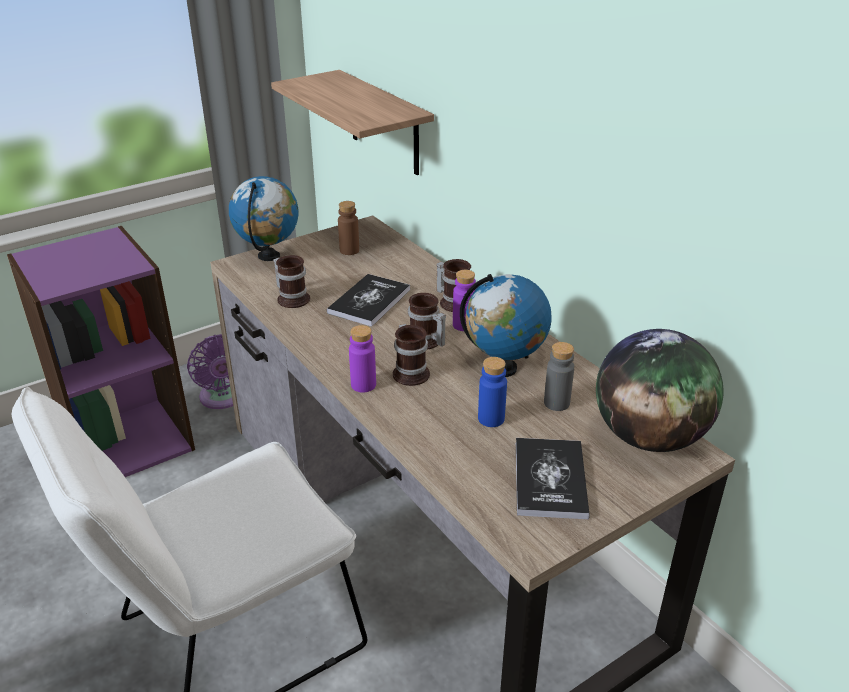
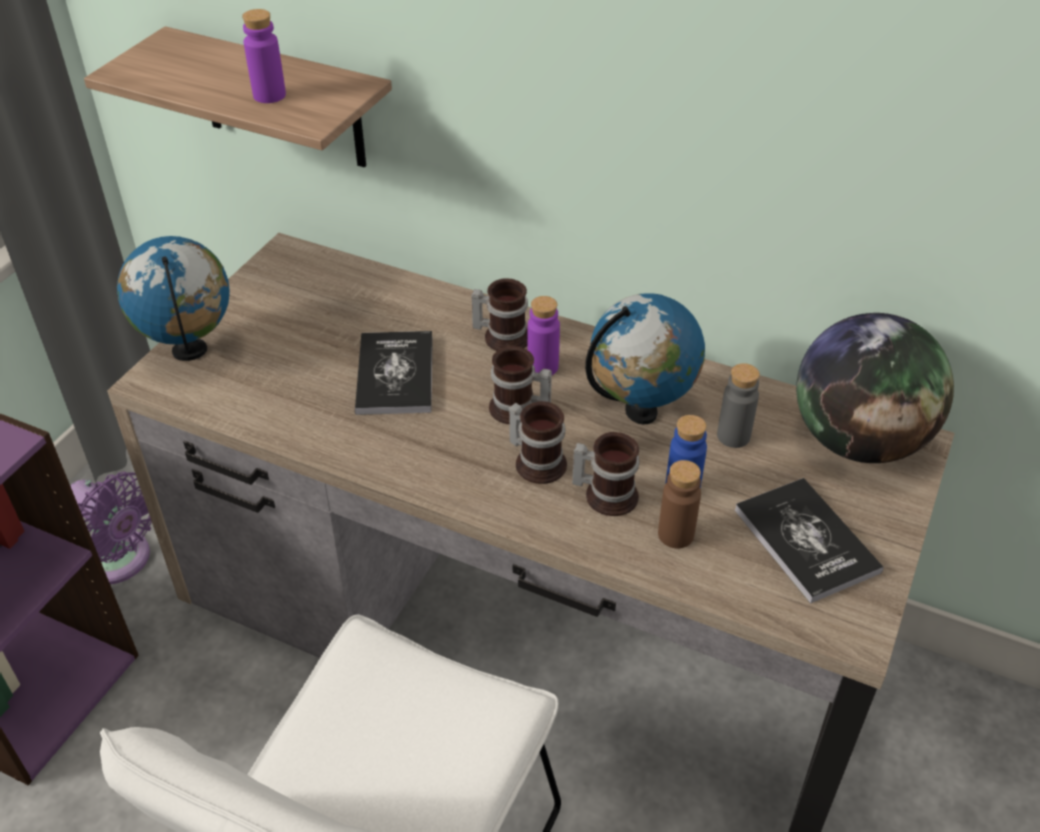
camera: 30 degrees left, 10 degrees up
(293, 298) = (286, 407): mug -> mug (607, 493)
(349, 250) = (297, 302): brown bottle -> brown bottle (675, 534)
(363, 385) = (496, 504): purple bottle -> purple bottle (269, 95)

